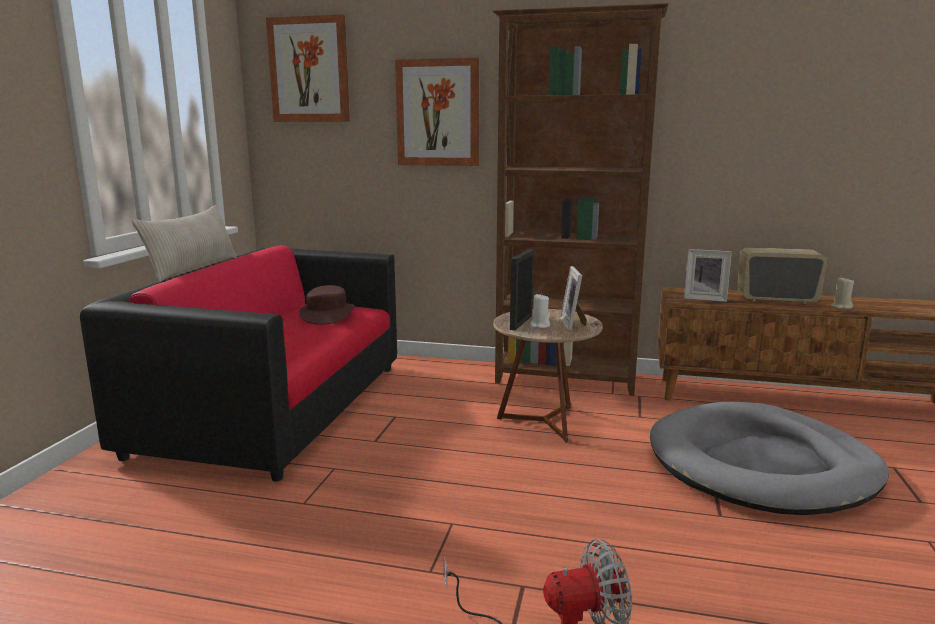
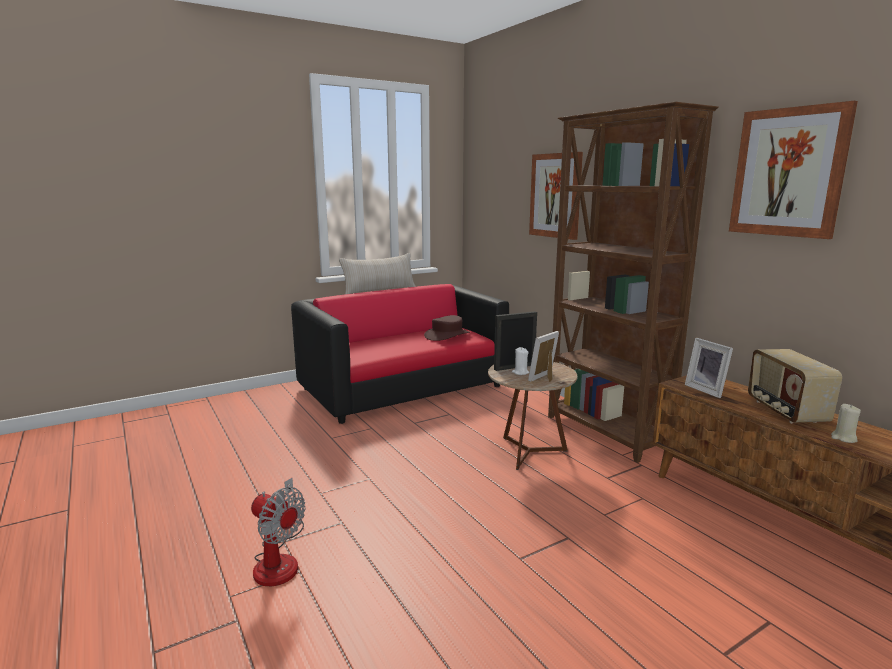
camera: 45 degrees right, 0 degrees up
(309, 70) = (492, 163): picture -> picture (788, 172)
(761, 465) = (631, 551): grey dog bed -> none
(776, 299) = (785, 411): radio -> radio turned 150 degrees counterclockwise

